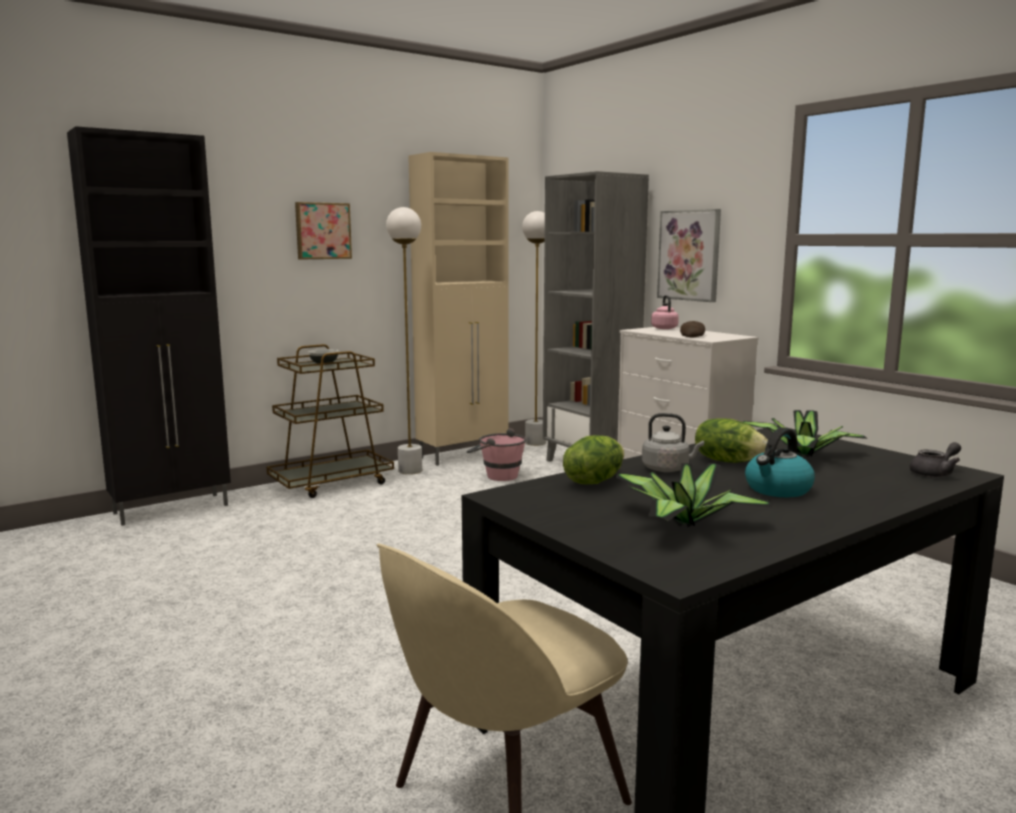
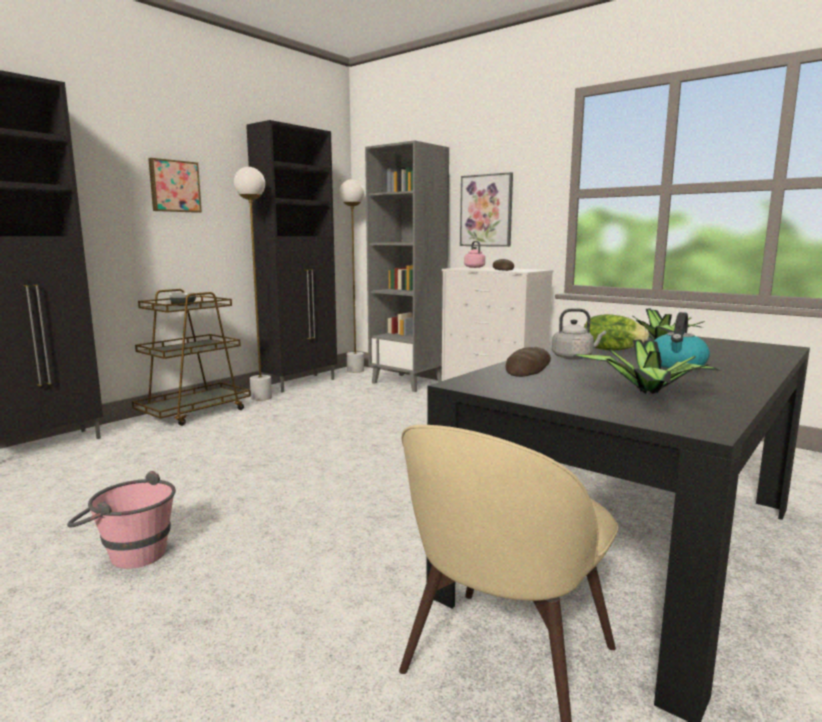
camera: 15 degrees left, 0 degrees up
(464, 455) = (301, 383): beige cabinet -> black cabinet
(496, 475) = (337, 396): pink bucket -> pink bucket (128, 554)
(593, 481) = (528, 368): lettuce -> bread
(935, 473) = (765, 349): grey teapot -> none

